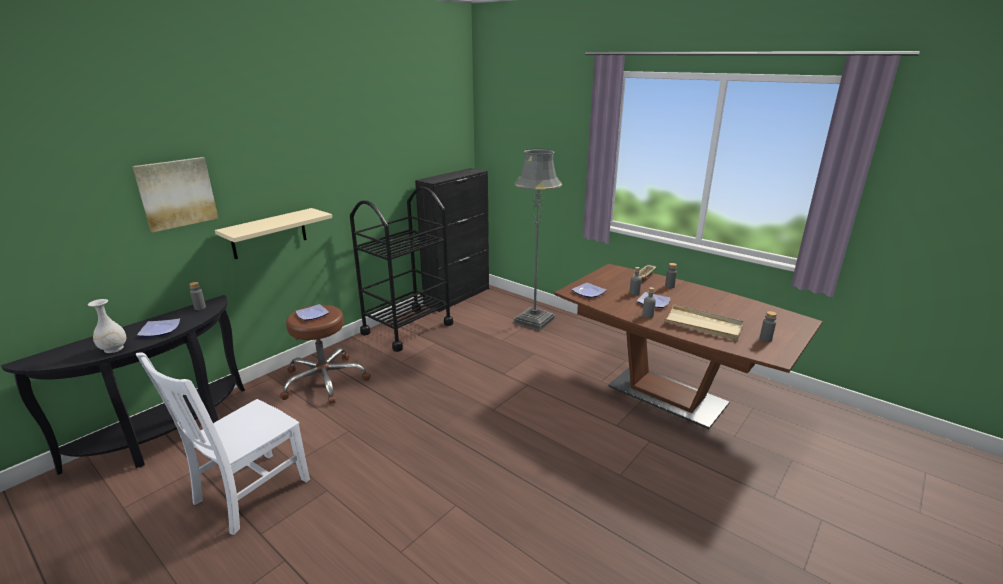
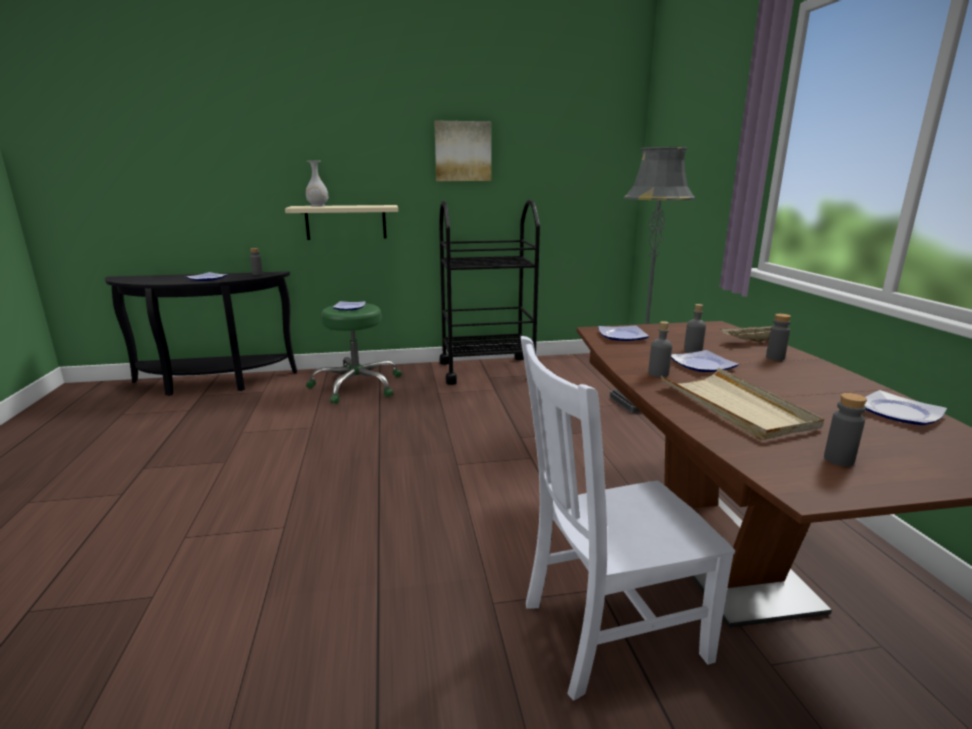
camera: 40 degrees right, 5 degrees down
(113, 349) = (163, 281): white vase -> white vase (317, 206)
(176, 193) = (259, 163): picture -> picture (463, 151)
(248, 493) = (184, 438): white chair -> white chair (607, 631)
(324, 381) = (356, 386): brown stool -> green stool
(457, 296) = (581, 358): black cabinet -> none
(747, 306) = (896, 413): none -> plate

